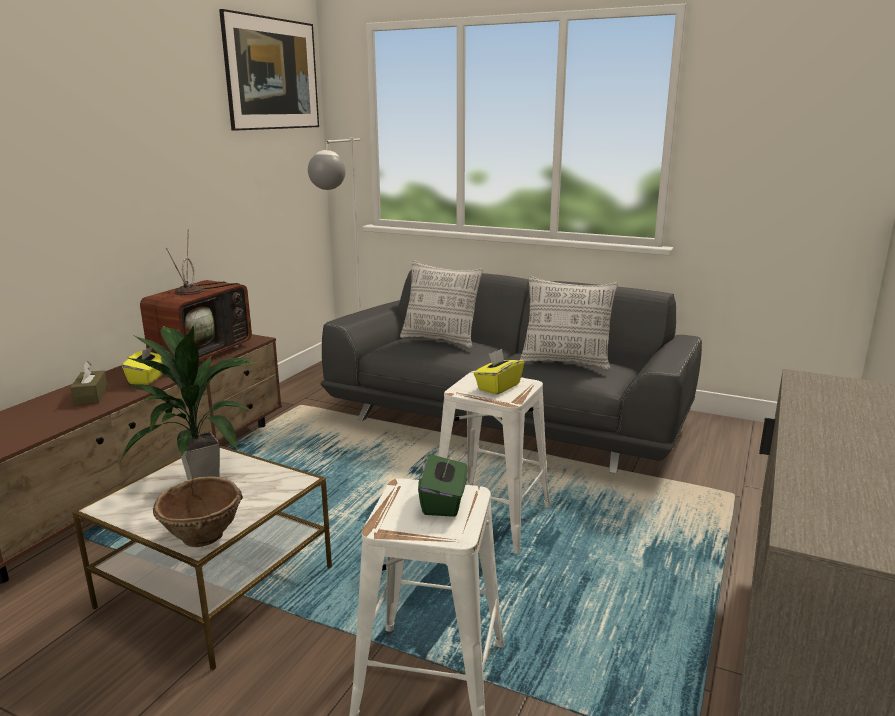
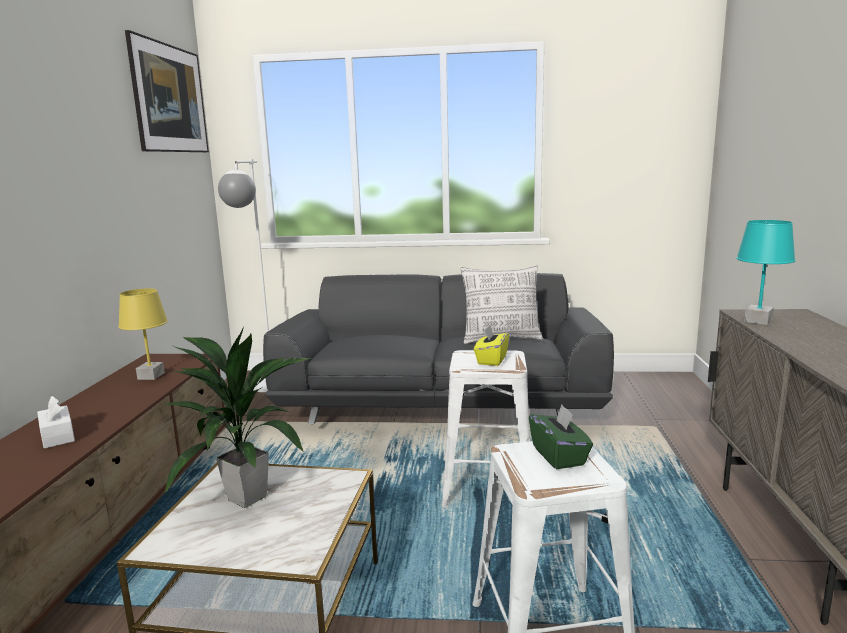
camera: 20 degrees left, 5 degrees down
(91, 396) = (57, 436): brown tissue box -> white tissue box
(148, 378) = (112, 409): yellow tissue box -> none
(202, 352) = (151, 376): television -> yellow table lamp
(203, 537) = (299, 551): brown bowl -> none
(440, 340) = (377, 336): pillow -> none
(806, 391) = (757, 321): none -> turquoise table lamp

